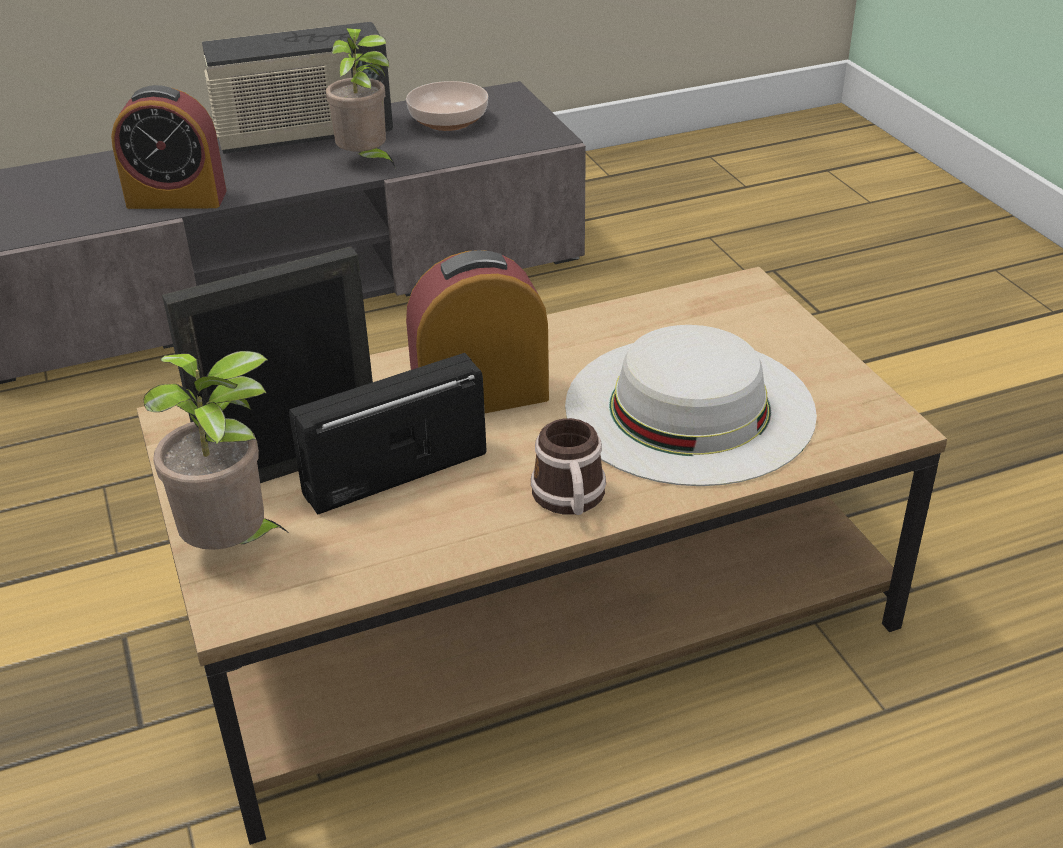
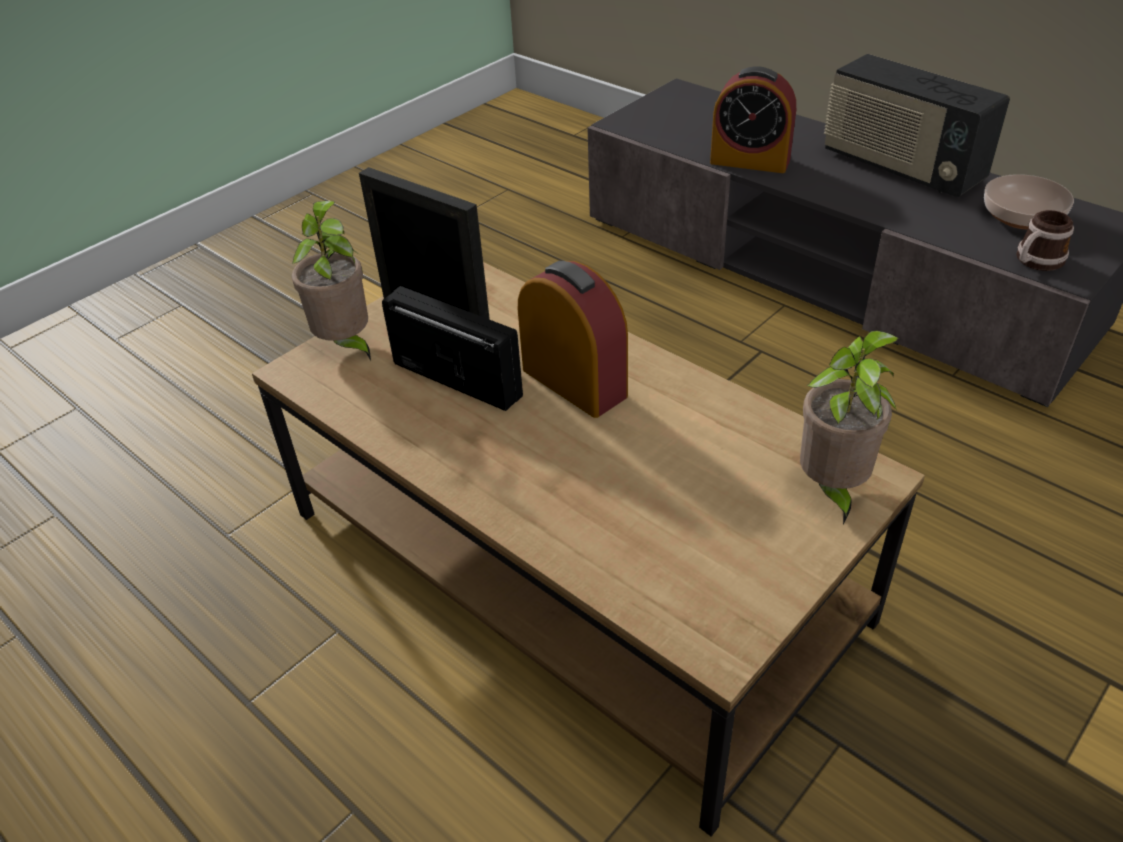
camera: 65 degrees right, 5 degrees up
(177, 199) = (750, 161): alarm clock -> alarm clock turned 45 degrees counterclockwise
(366, 162) = (899, 209): potted plant -> potted plant (831, 490)
(570, 500) = (477, 474): mug -> mug (1035, 262)
(689, 407) = (644, 500): white hat -> none

